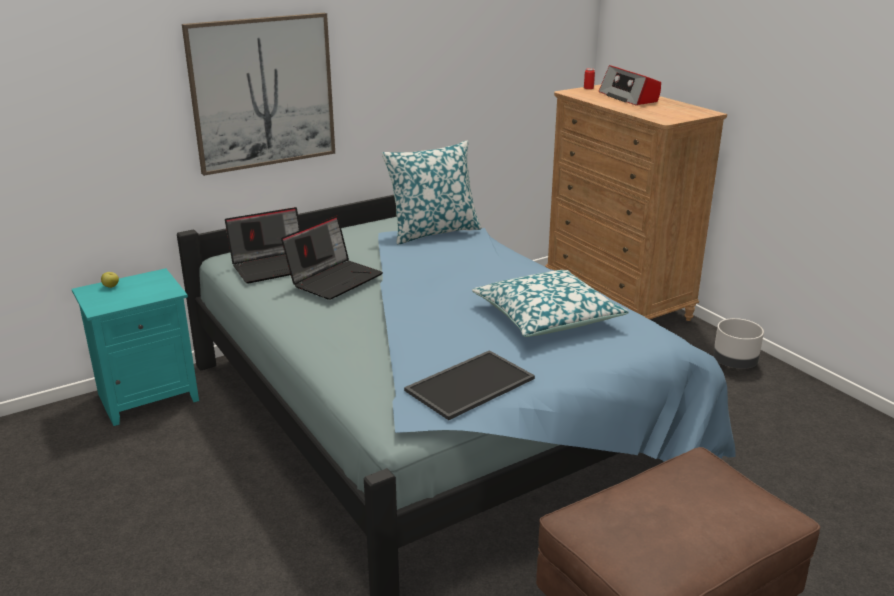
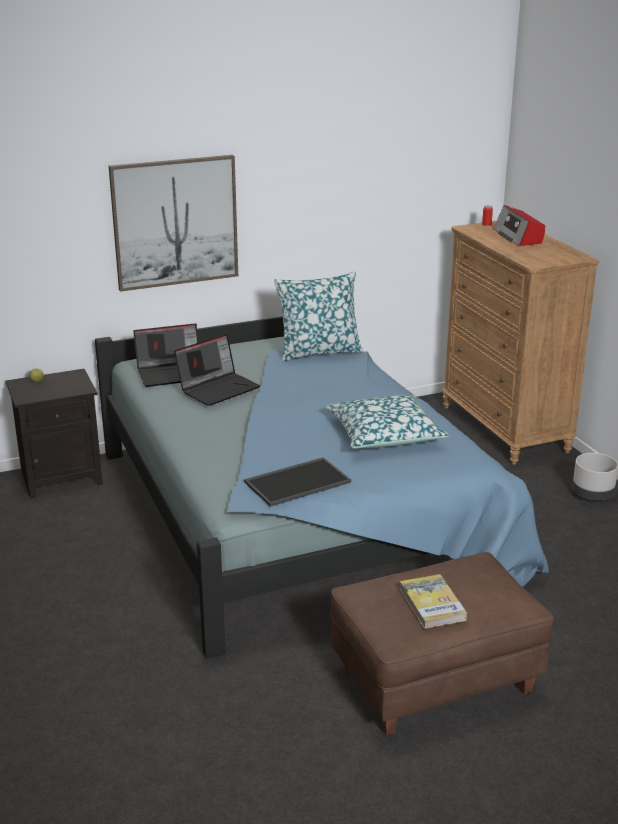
camera: 10 degrees right, 0 degrees up
(149, 396) = (62, 477): turquoise nightstand -> black nightstand
(676, 527) = (432, 604): none -> book

